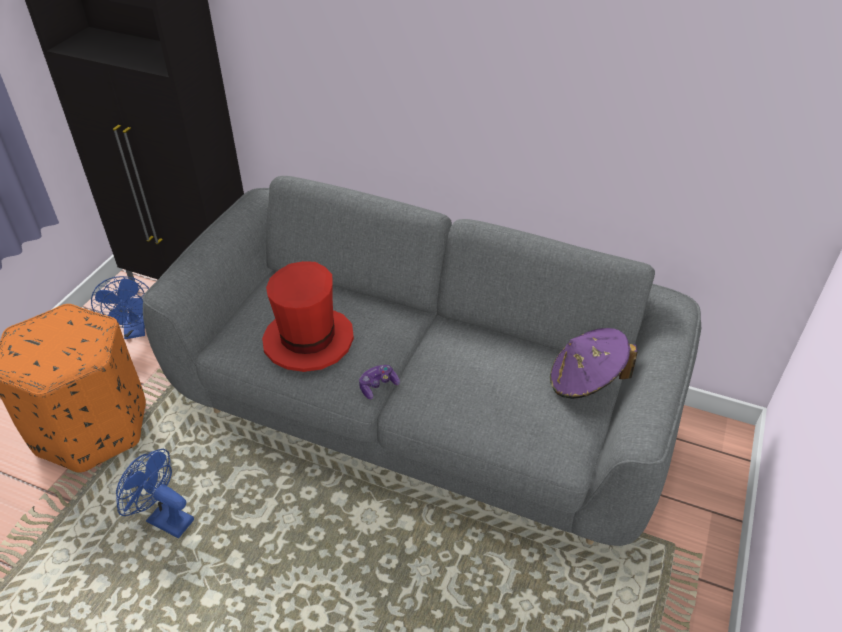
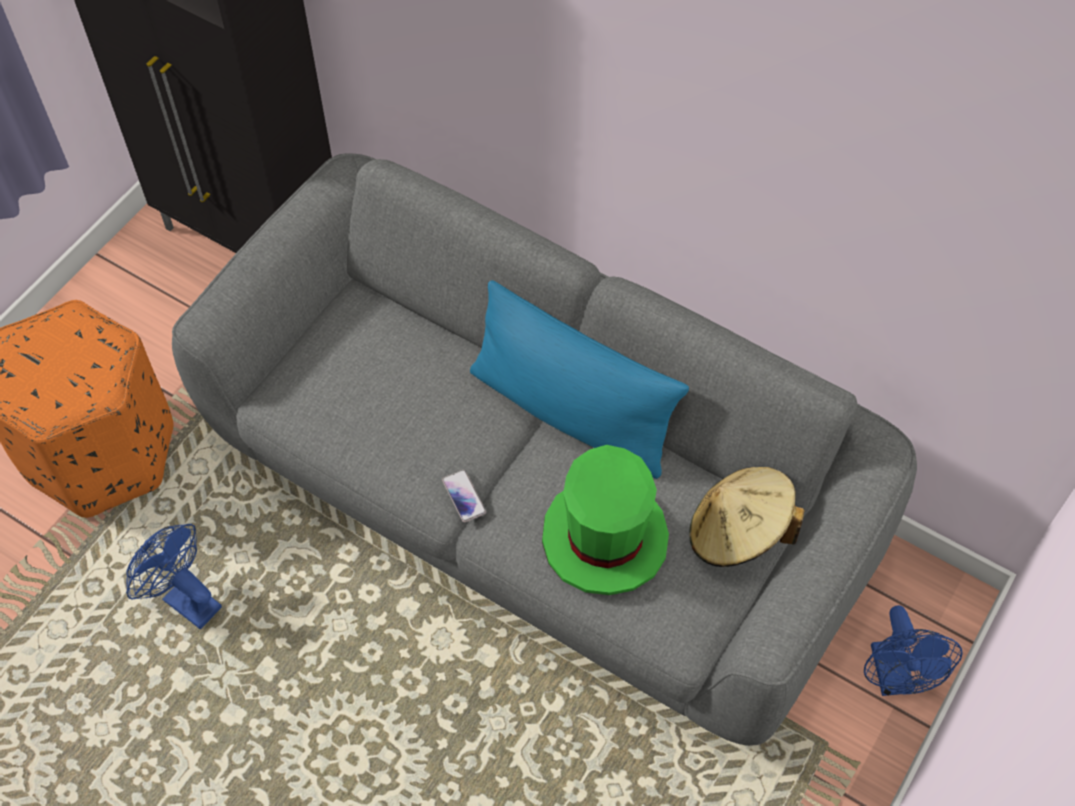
camera: 10 degrees right, 15 degrees up
(135, 331) = (167, 306): blue fan -> blue fan (894, 678)
(308, 340) = (384, 412): red hat -> none
(378, 386) = (464, 496): game controller -> phone
(444, 325) = (571, 412): none -> blue pillow
(489, 397) = (604, 538): none -> green hat
(585, 381) = (738, 533): purple hat -> beige hat

